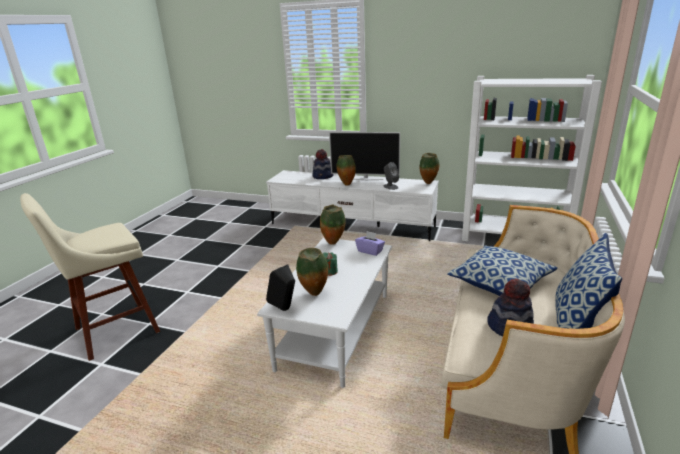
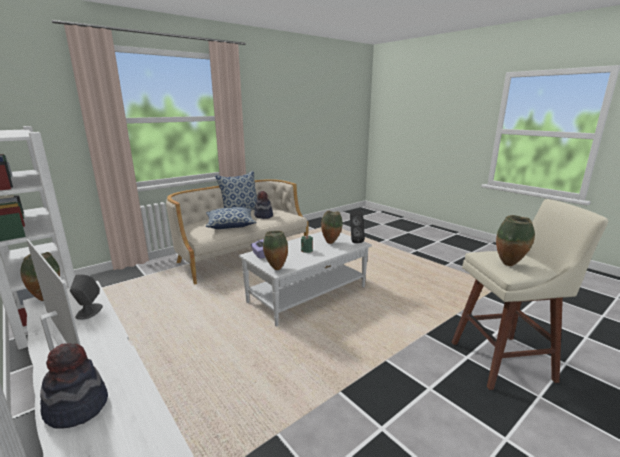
camera: 150 degrees left, 5 degrees down
(346, 184) = (112, 347): vase -> vase (509, 265)

